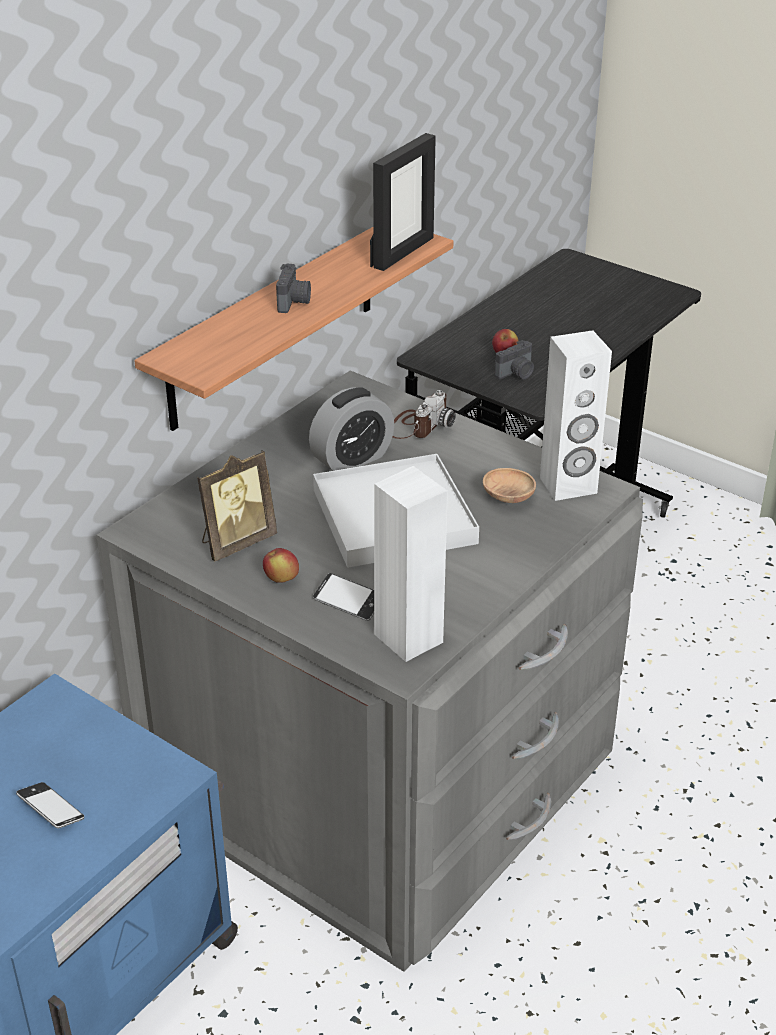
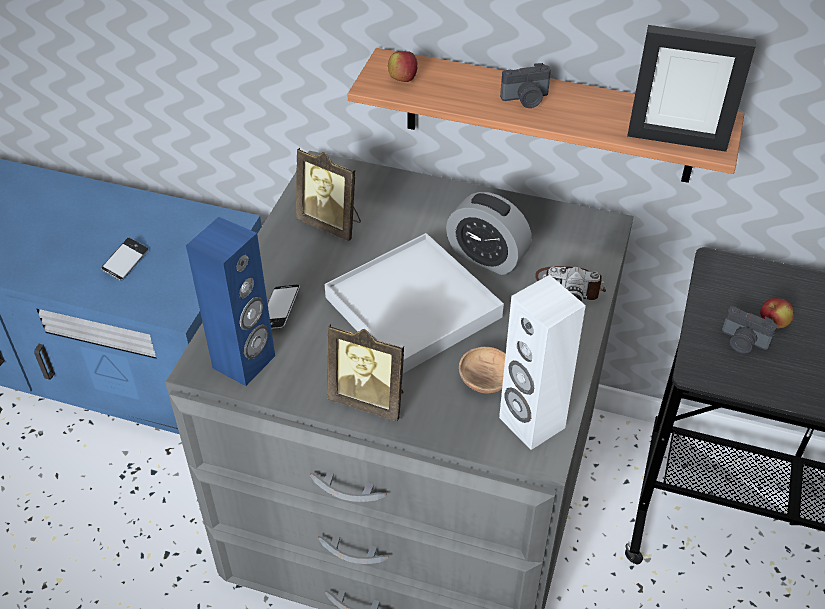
camera: 70 degrees right, 10 degrees up
(281, 579) = (294, 263): apple -> apple (402, 79)
(409, 638) = (244, 362): white speaker -> blue speaker
(499, 567) = (370, 399): none -> picture frame

